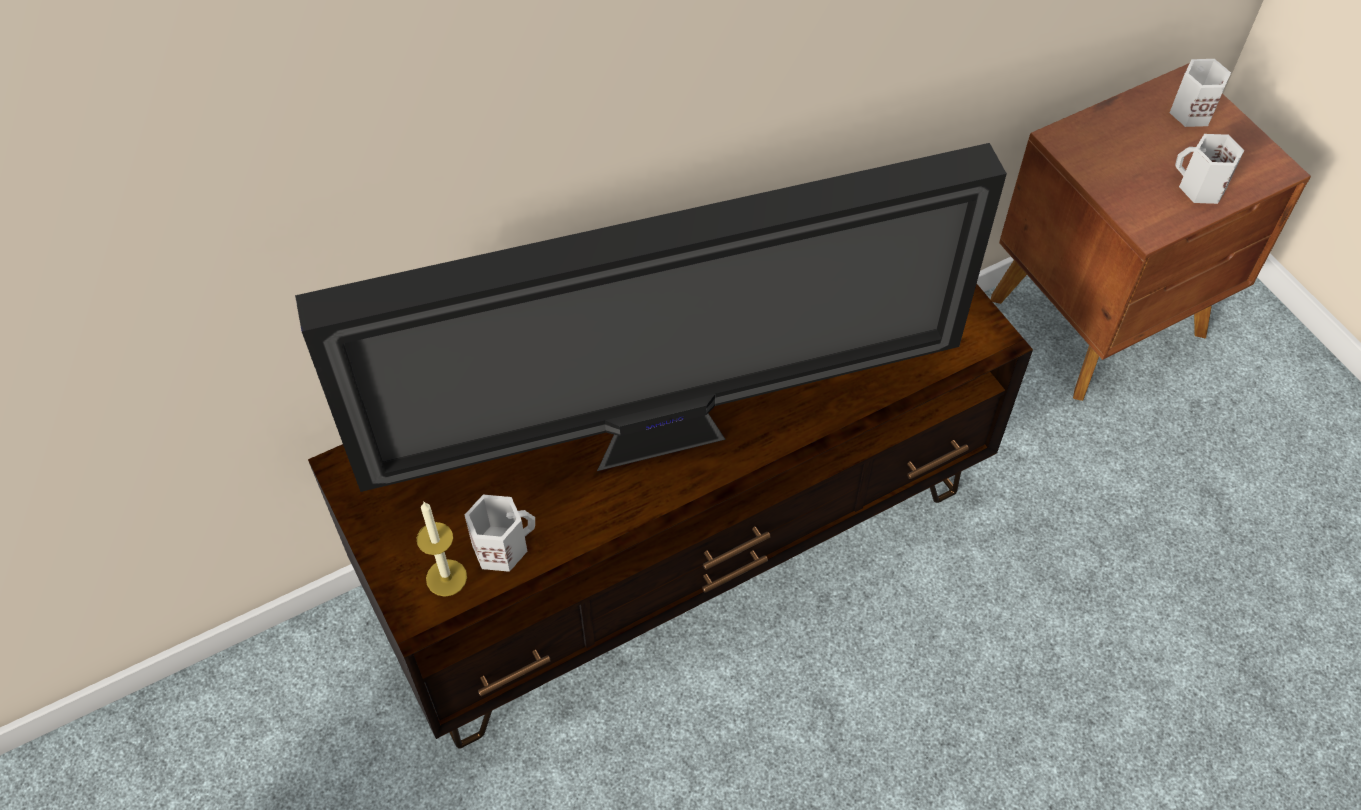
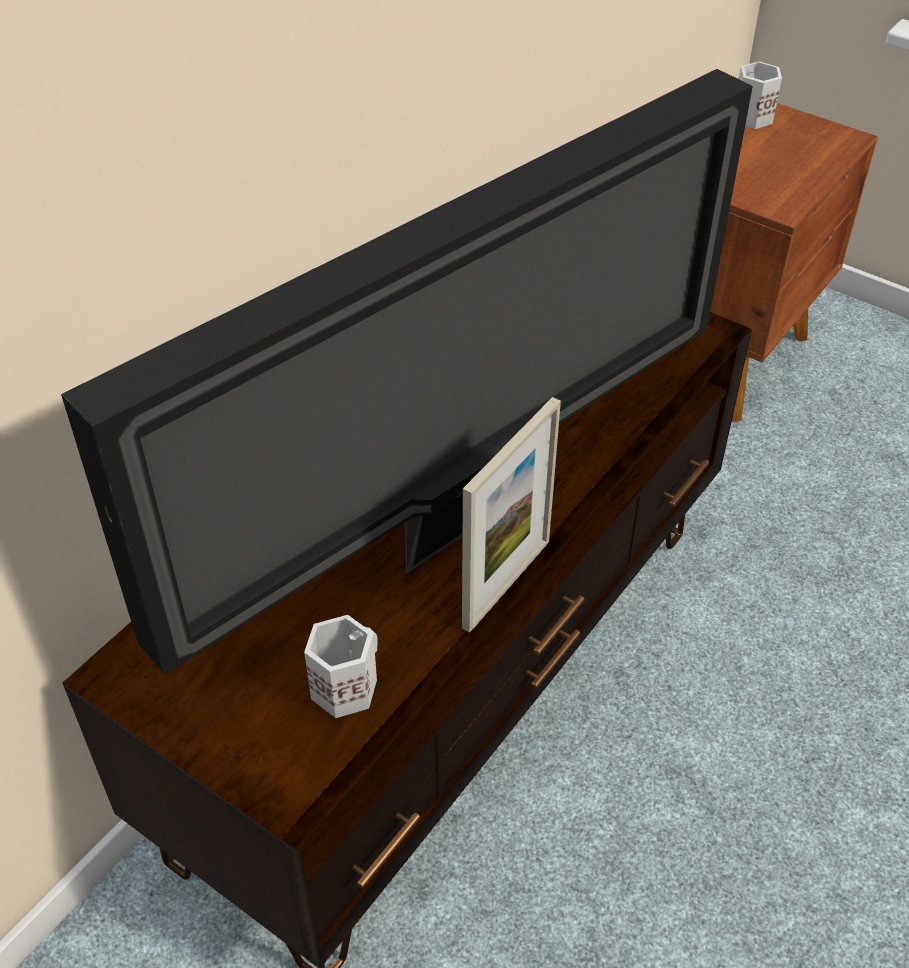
camera: 25 degrees left, 10 degrees down
(446, 577) = (299, 743): candle -> none
(670, 511) = (506, 583): none -> picture frame
(1200, 187) = (799, 167): white mug -> none

